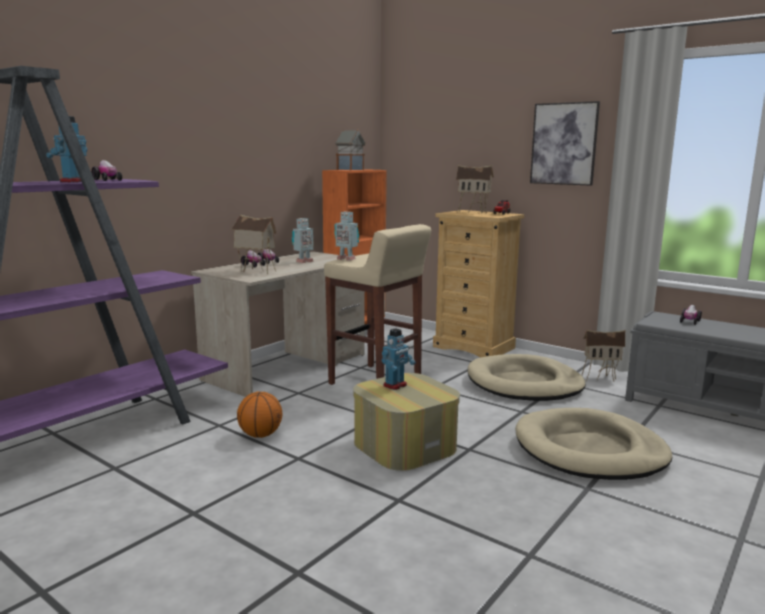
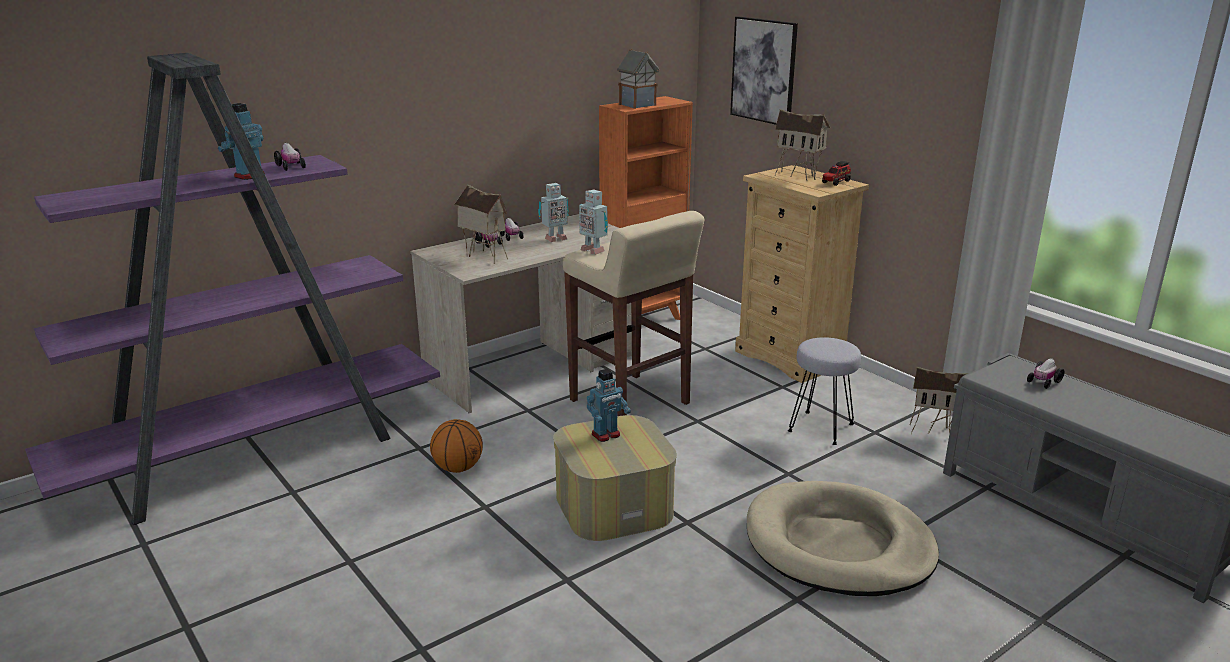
camera: 15 degrees right, 10 degrees up
(524, 383) = (821, 428): beige dog bed -> grey stool
(564, 144) = (925, 92): picture -> picture (764, 70)

